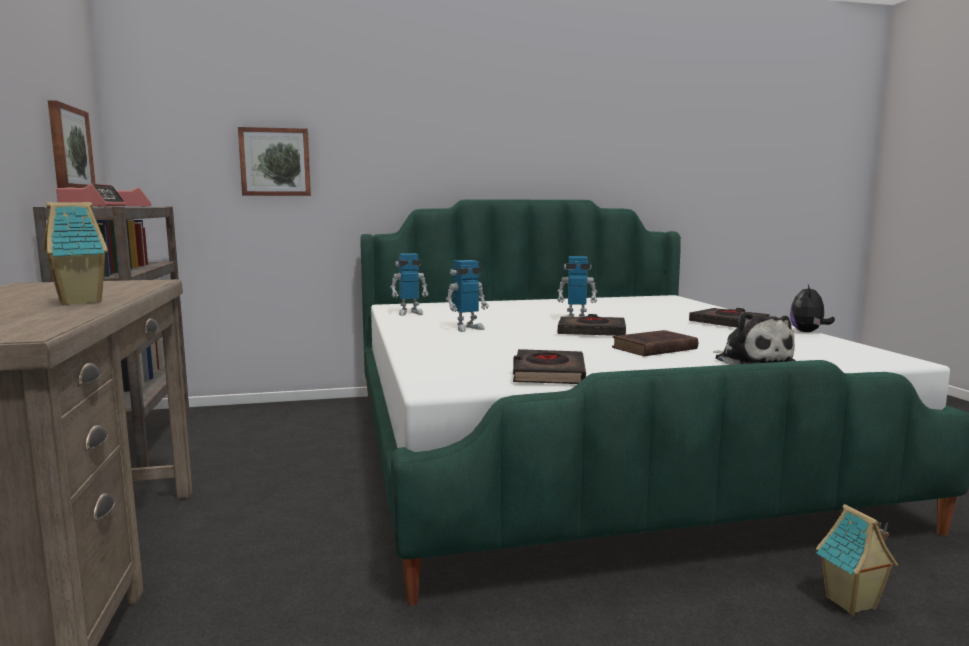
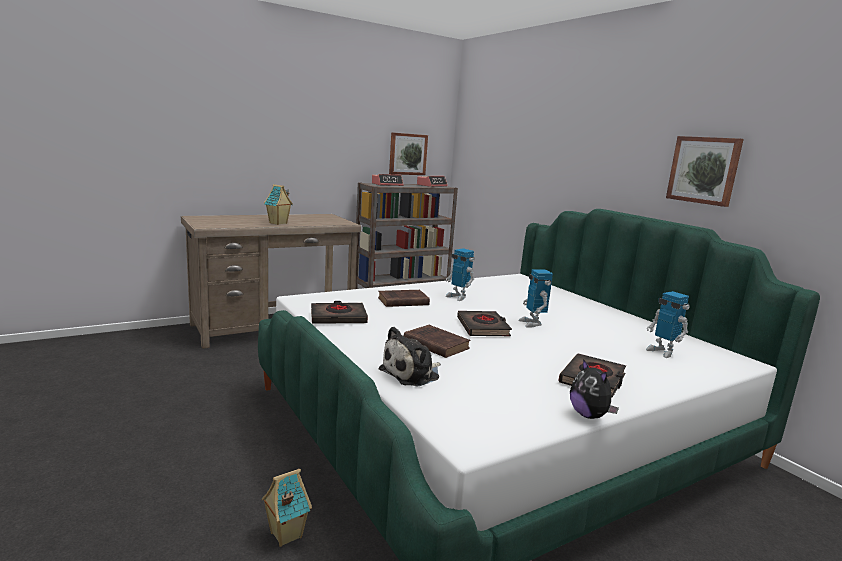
camera: 70 degrees right, 5 degrees up
(275, 162) = (510, 166): picture -> picture (704, 170)
(410, 313) = (496, 282): toy robot -> toy robot (662, 352)
(478, 346) = (401, 301): none -> brown book
(808, 332) = (589, 415): plush toy -> plush toy turned 120 degrees counterclockwise

